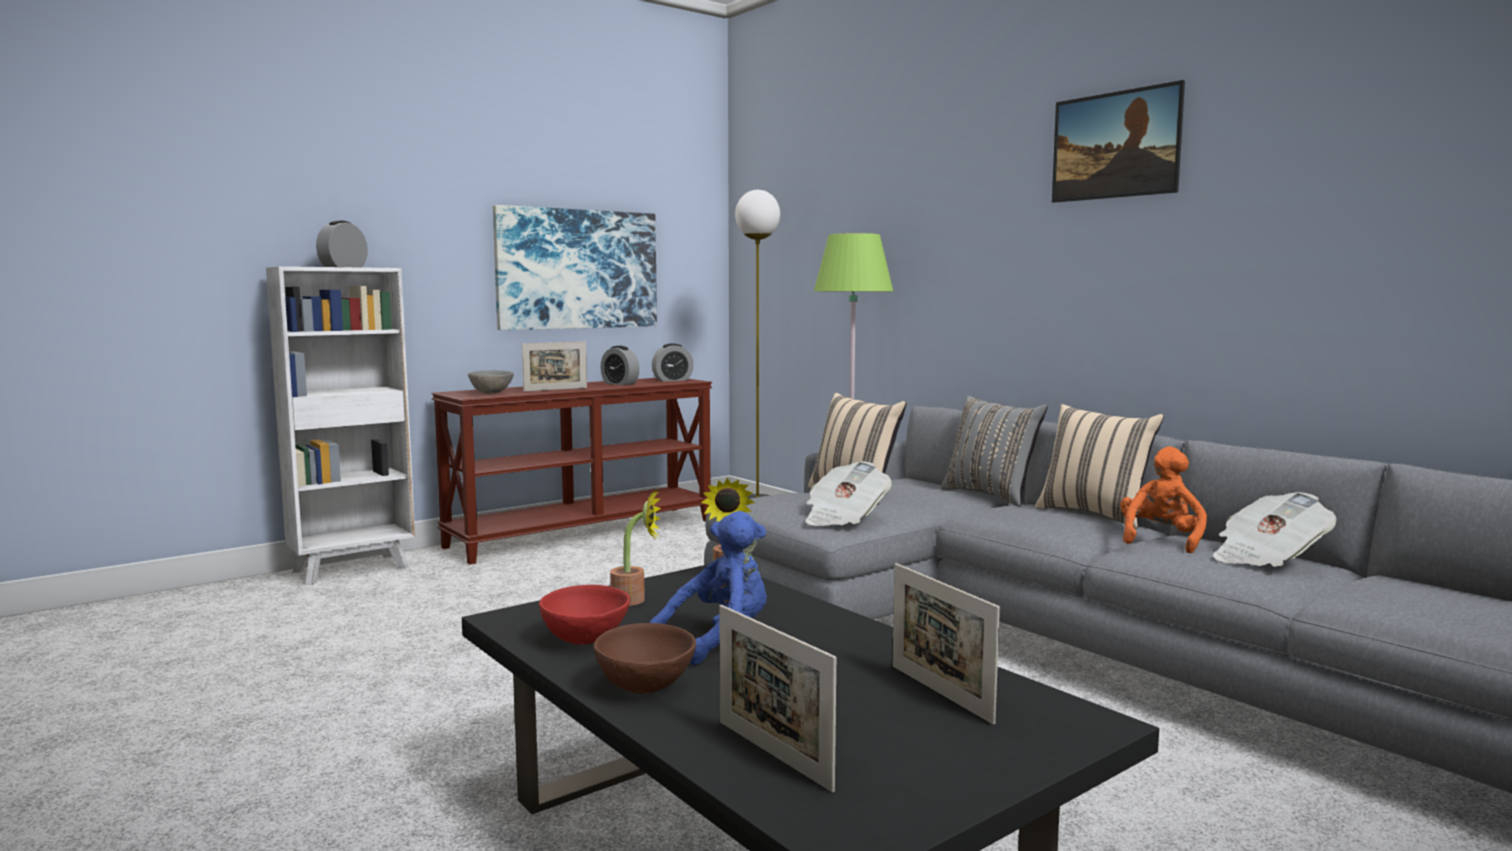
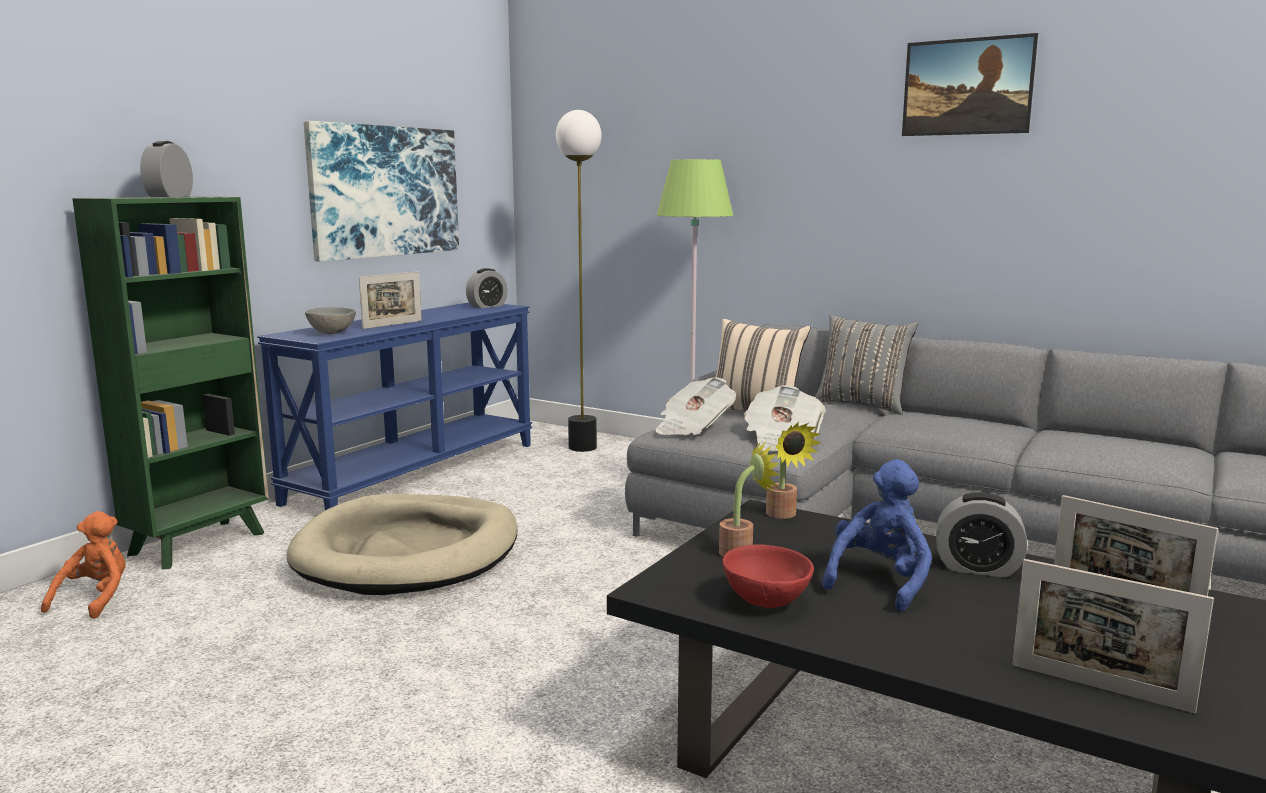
camera: 20 degrees left, 5 degrees up
(354, 569) = (200, 543): white bookcase -> green bookcase
(502, 595) = (409, 552): none -> beige dog bed
(583, 533) = (415, 472): brown console table -> blue console table
(620, 384) = (444, 313): alarm clock -> alarm clock (977, 568)
(647, 686) = (898, 641): brown bowl -> none
(1095, 515) = (971, 417): beige pillow -> none
(1161, 540) = (1057, 437): orange plush toy -> orange plush toy (96, 599)
(1267, 558) = (1153, 446): newspaper -> newspaper (693, 428)

